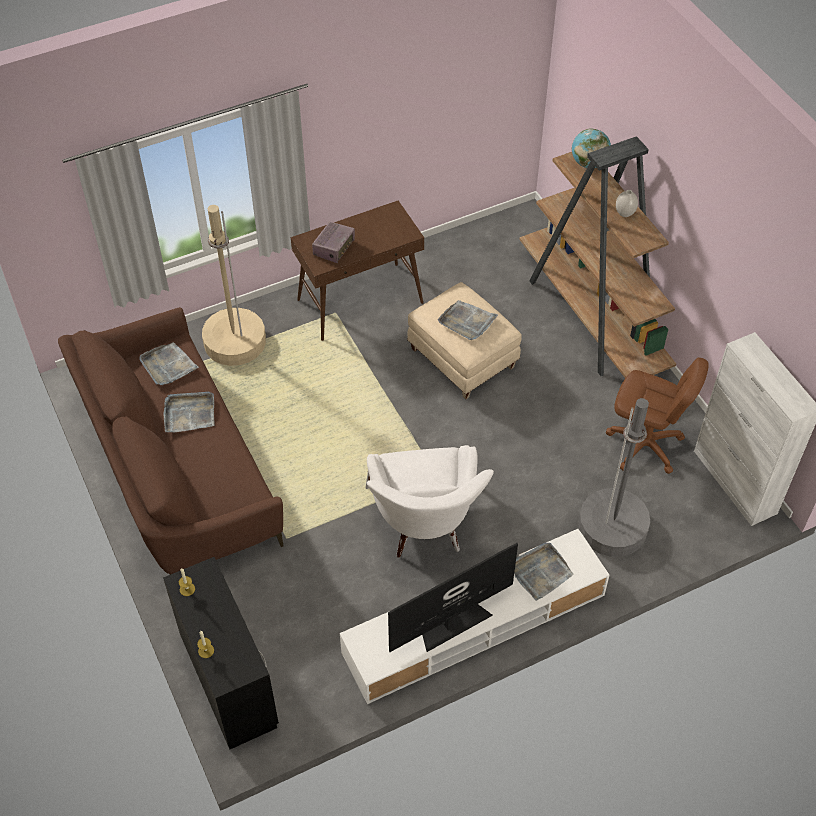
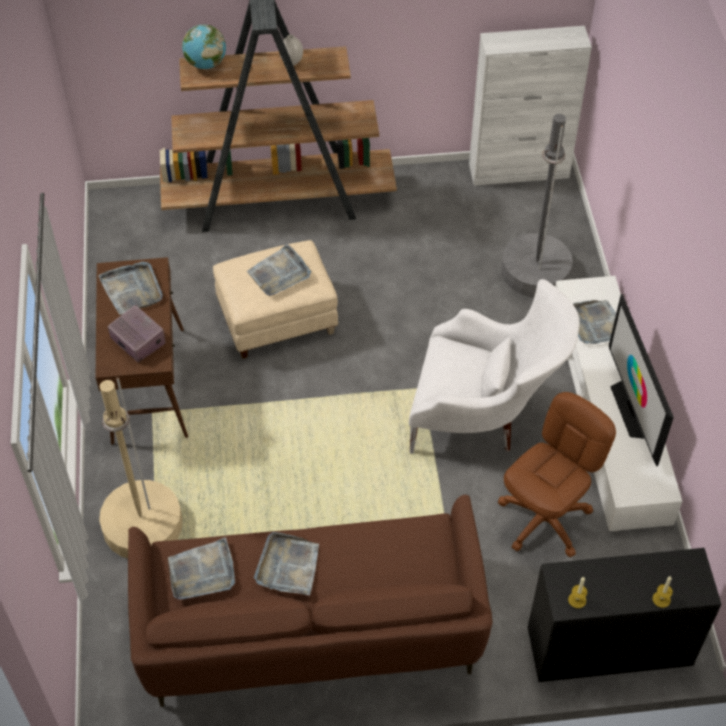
camera: 70 degrees left, 0 degrees up
(382, 228) = (132, 289): none -> grey tray
(644, 445) = (452, 216): brown office chair -> brown office chair (545, 519)

